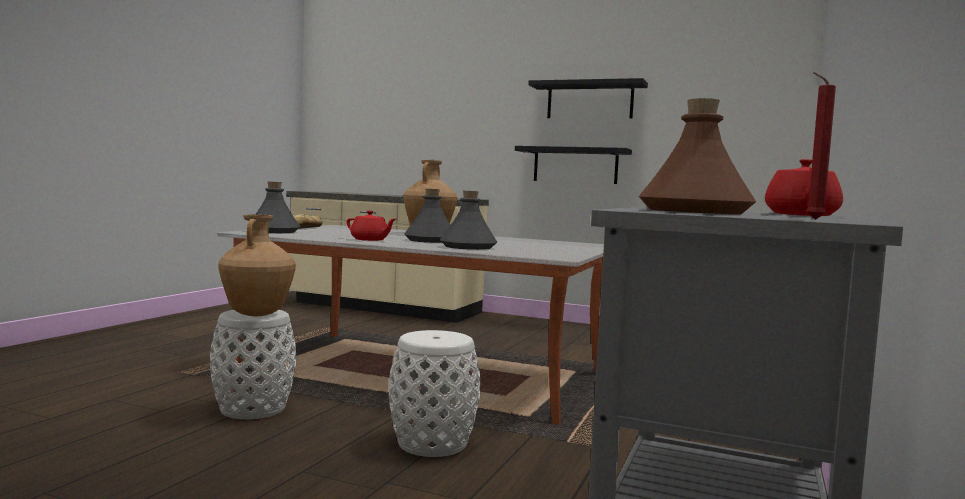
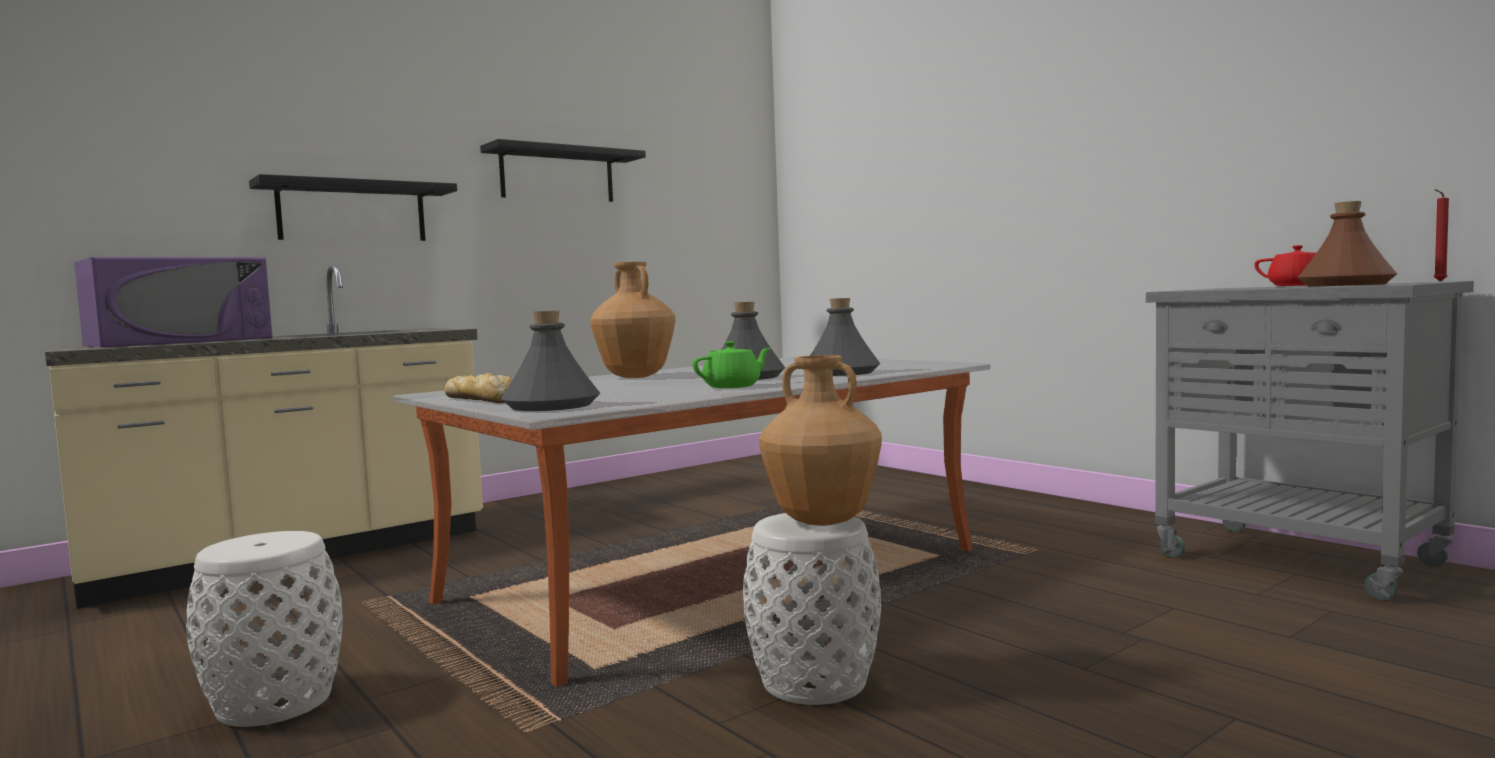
camera: 60 degrees left, 0 degrees up
(355, 193) = (180, 342): none -> purple microwave
(370, 240) = (733, 386): red teapot -> green teapot
(432, 444) = (1009, 602): white stool -> white stool (274, 703)
(575, 165) = (548, 266): black shelf -> black shelf (352, 212)

